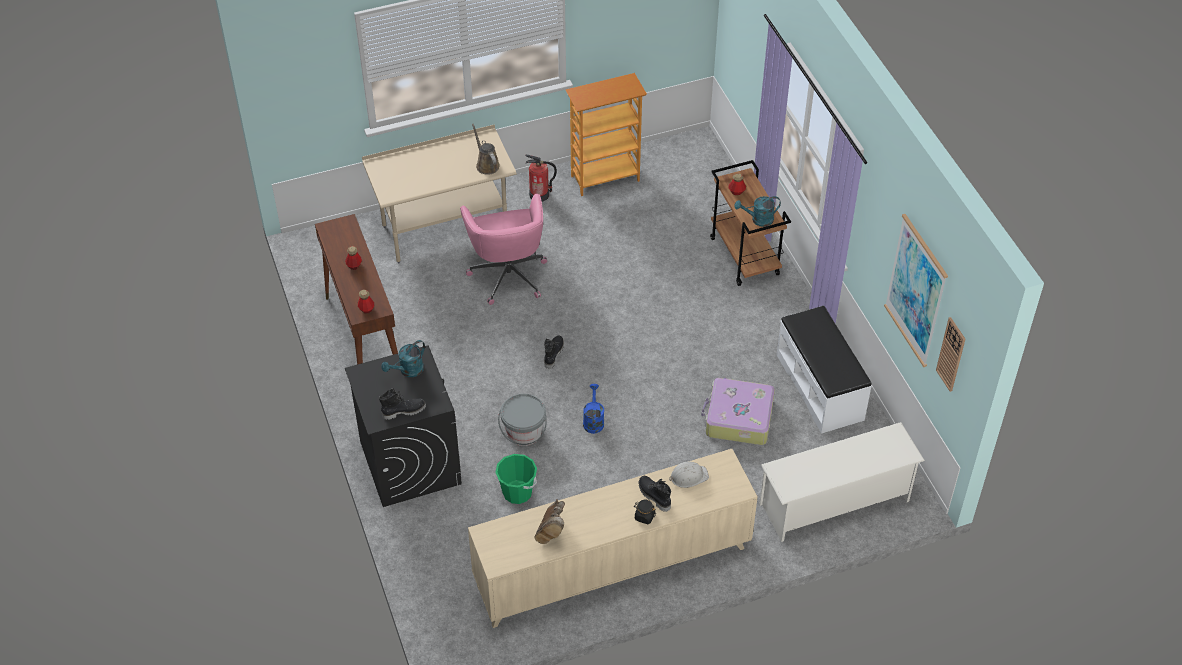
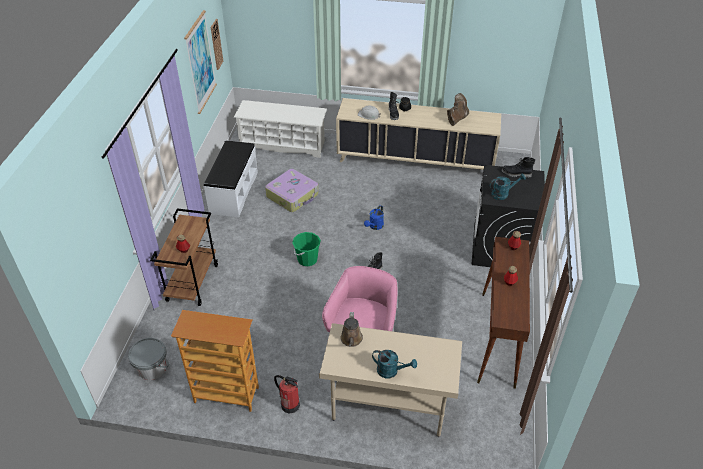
camera: 150 degrees left, 5 degrees down
(517, 492) = (444, 209): green bucket -> green bucket (307, 259)
(524, 432) = (420, 236): grey bucket -> grey bucket (152, 368)
(758, 220) = (192, 225): turquoise watering can -> turquoise watering can (391, 371)

